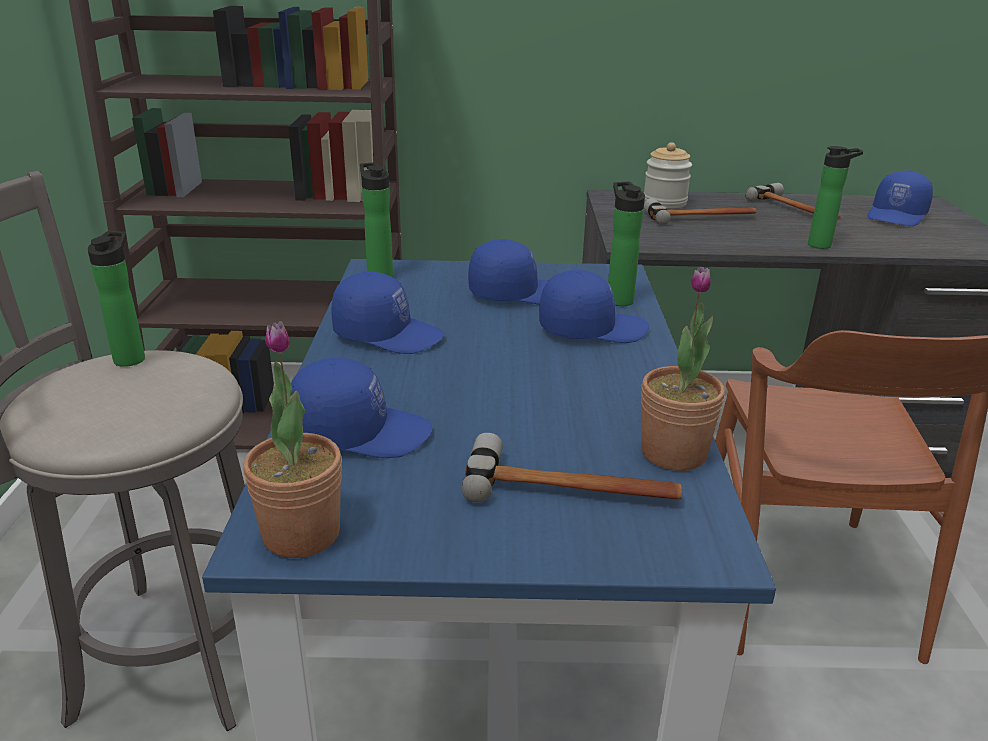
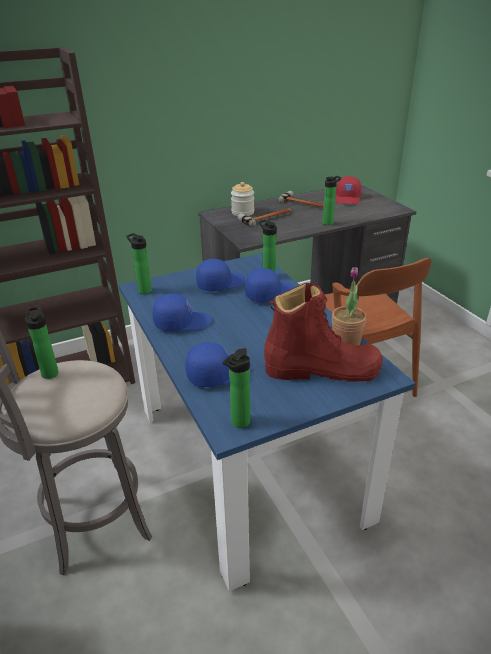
camera: 25 degrees left, 5 degrees up
(301, 534) = (238, 423): potted plant -> bottle
(571, 489) = (322, 369): hammer -> red boot
(897, 216) = (348, 198): blue cap -> red cap

